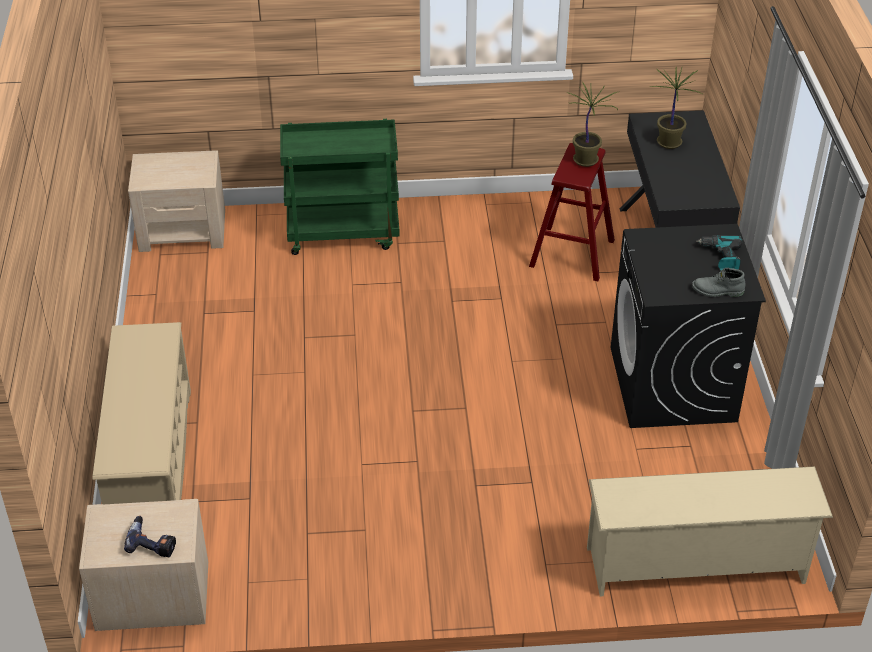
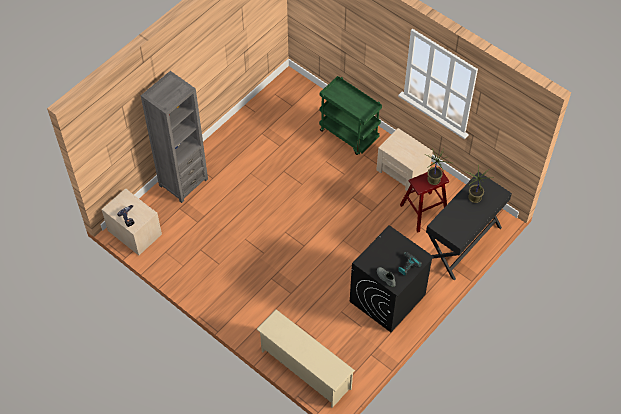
camera: 45 degrees right, 15 degrees up
(151, 461) = (183, 182): beige shoe rack -> grey bookcase
(183, 230) = (294, 88): beige nightstand -> beige nightstand (403, 171)

